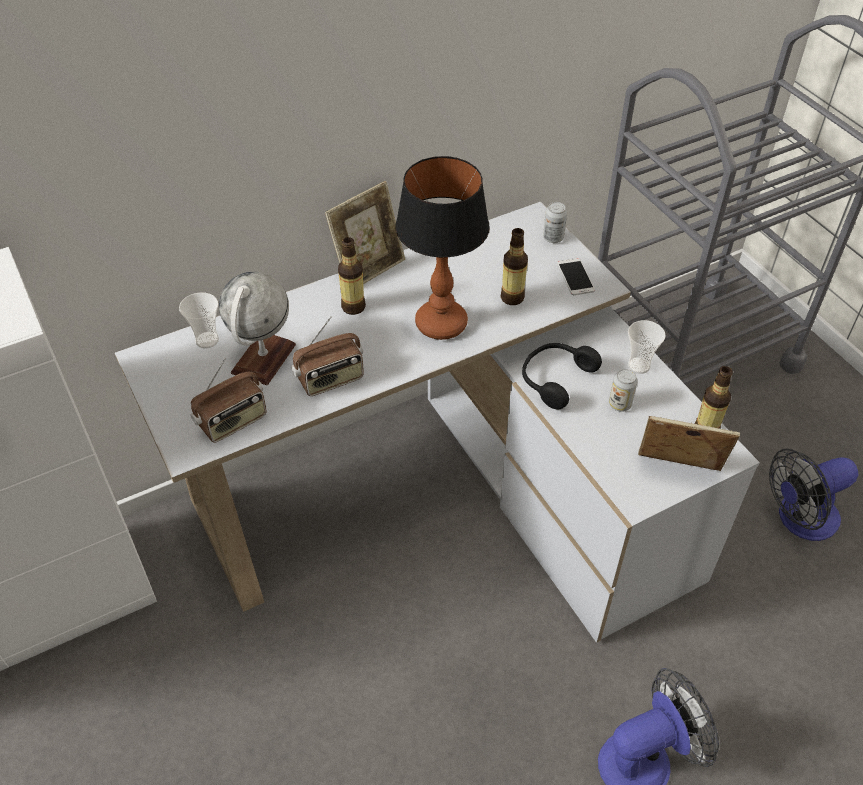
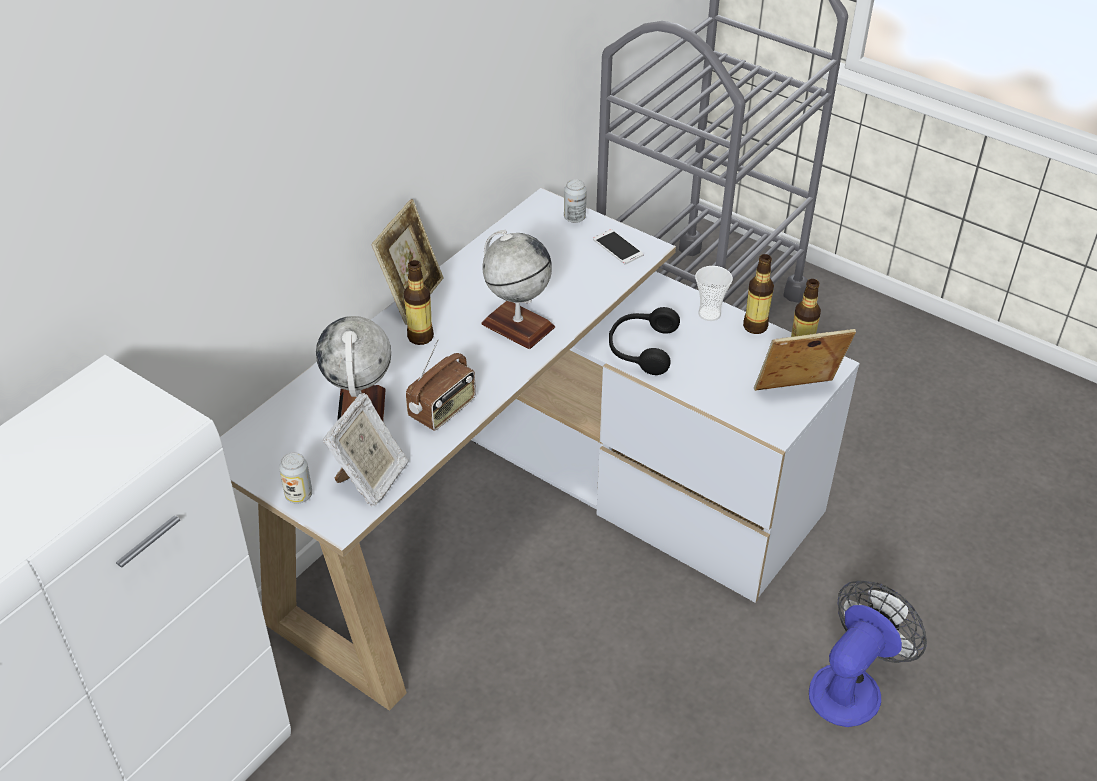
camera: 25 degrees left, 5 degrees down
(207, 340) = (288, 413): cup -> none
(233, 422) = (370, 479): radio -> picture frame
(441, 323) = (517, 325): table lamp -> globe
(512, 297) = (570, 283): bottle -> bottle (755, 326)
(620, 404) = (713, 352): can -> can (298, 495)
(799, 520) = (873, 430): fan -> none

